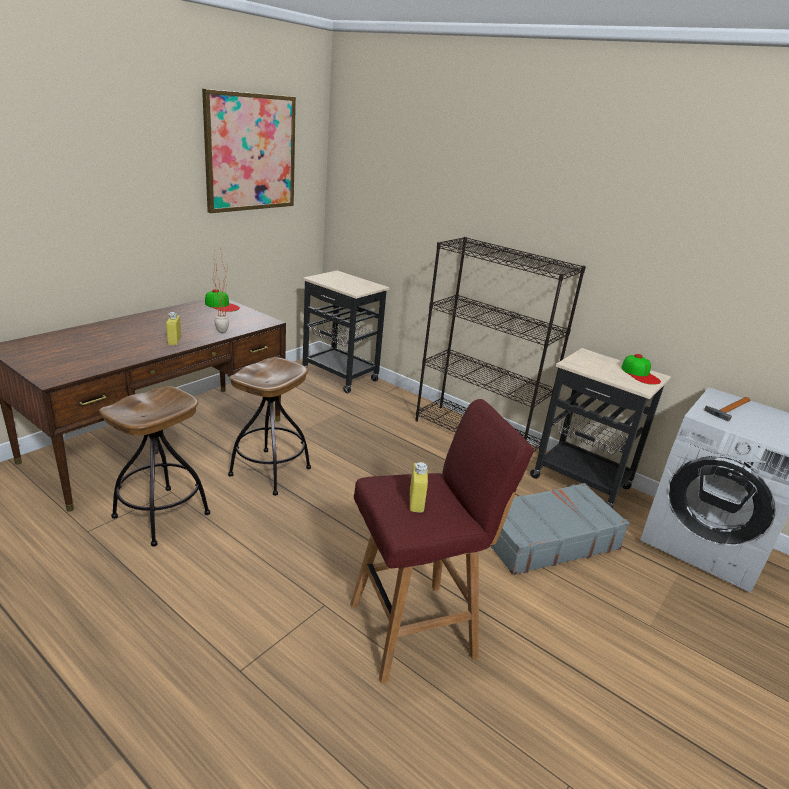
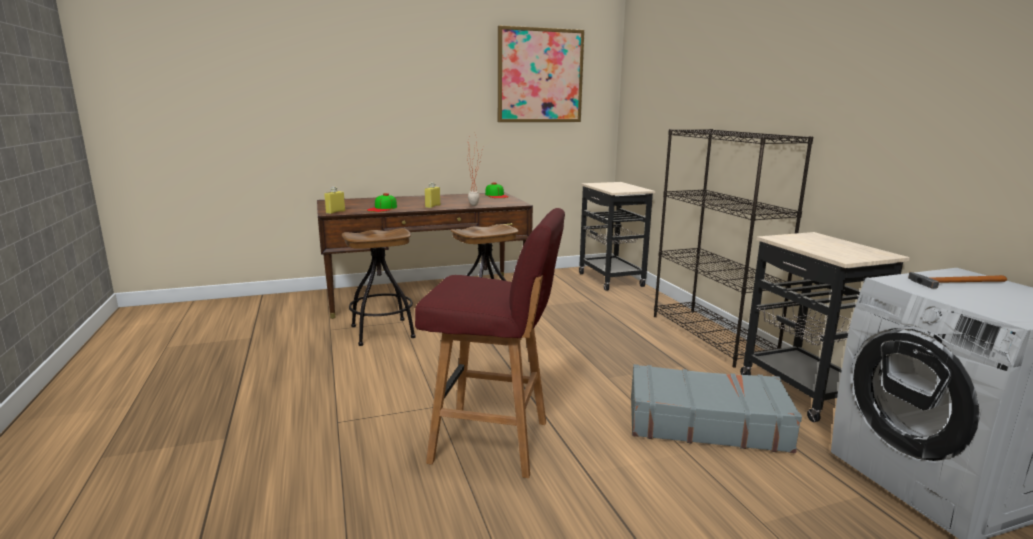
camera: 35 degrees right, 10 degrees down
(416, 502) = (470, 287): yellow bottle -> yellow bottle (335, 212)
(640, 374) = (861, 251): cap -> cap (382, 208)

